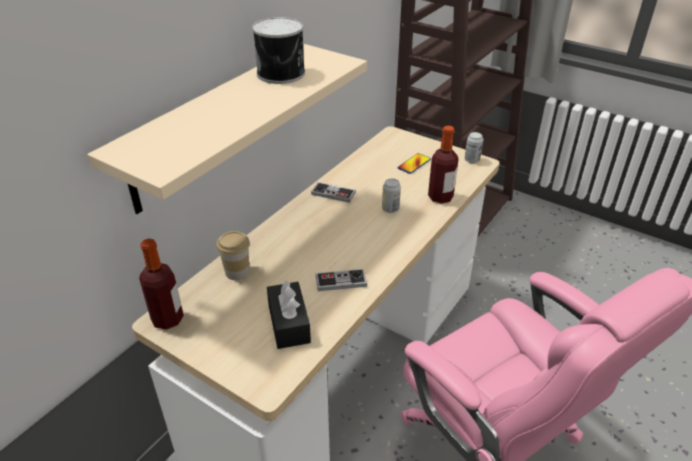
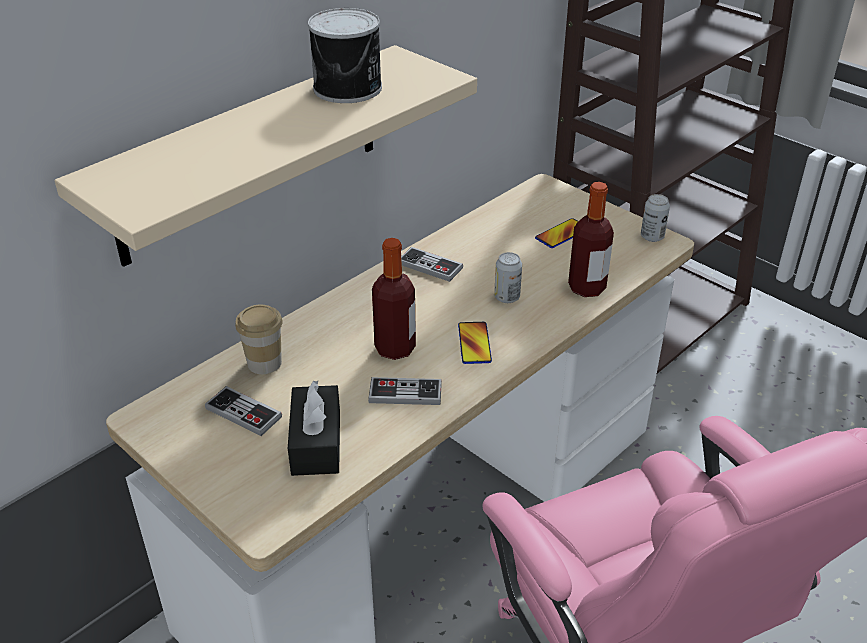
camera: 10 degrees right, 0 degrees up
(167, 319) = (155, 416): bottle -> bottle (395, 348)
(231, 309) = (243, 413): none -> game controller
(378, 242) = (474, 343): none -> phone

